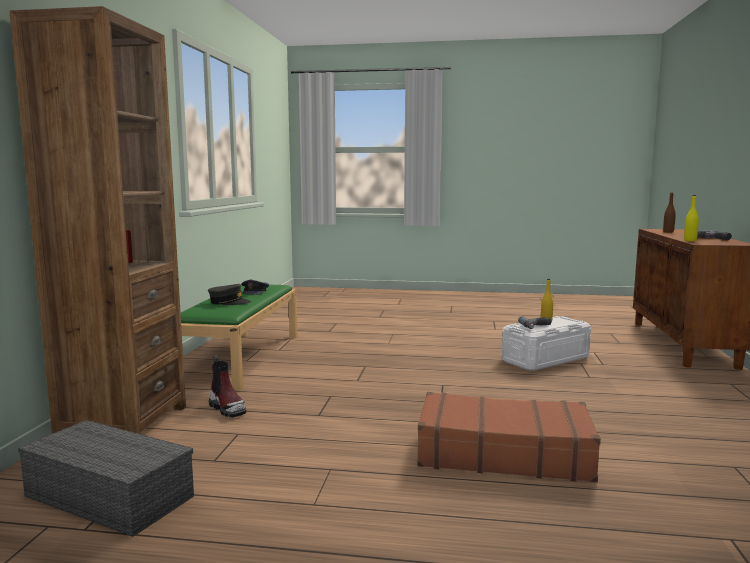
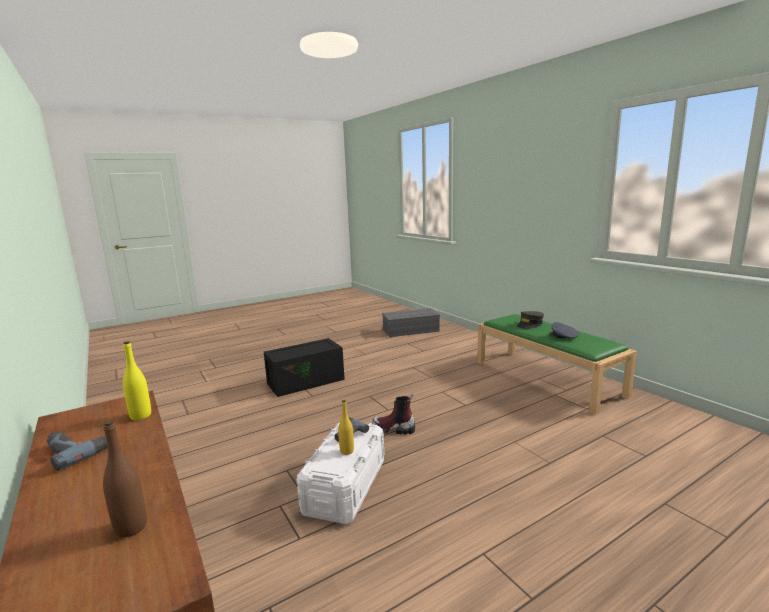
camera: 140 degrees right, 5 degrees up
(123, 423) = (471, 339): brown bookcase -> none
(228, 408) = (455, 355): boot -> boot (393, 429)
(503, 453) = (306, 381): brown suitcase -> black storage box

